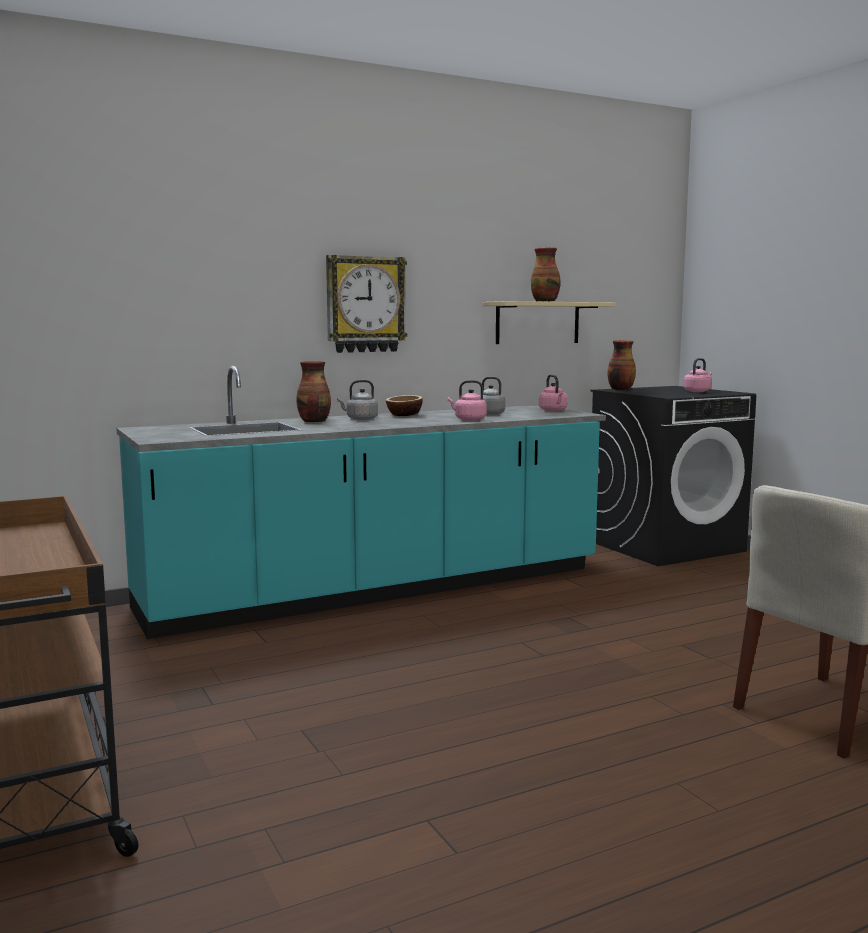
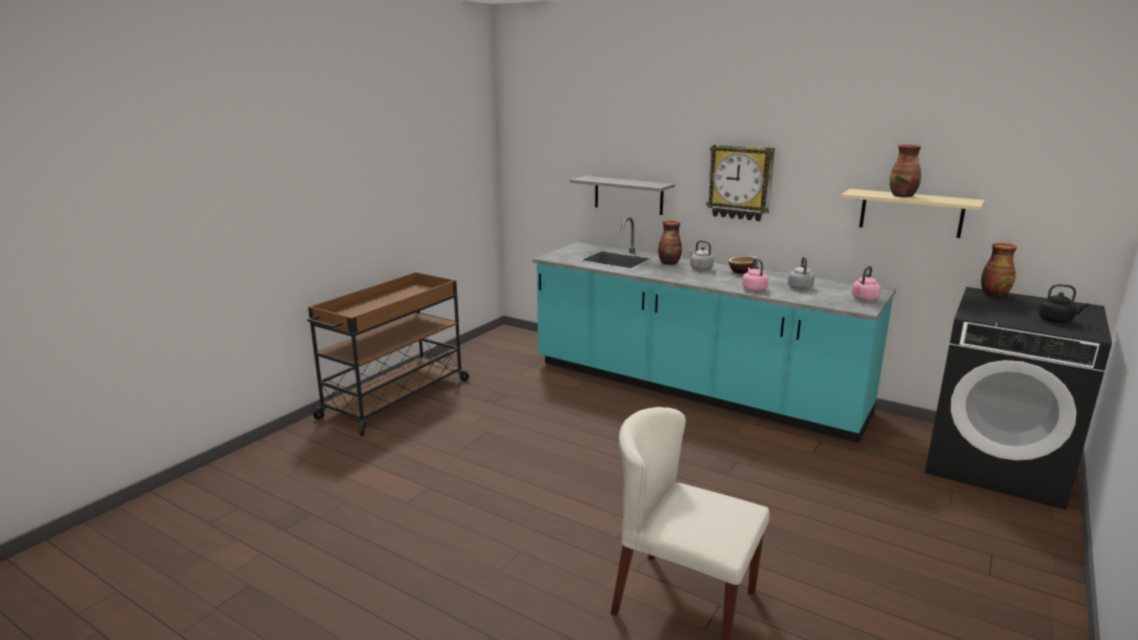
camera: 60 degrees right, 10 degrees up
(201, 338) = (628, 195): none -> grey shelf
(698, 391) = (1057, 320): pink kettle -> black kettle

